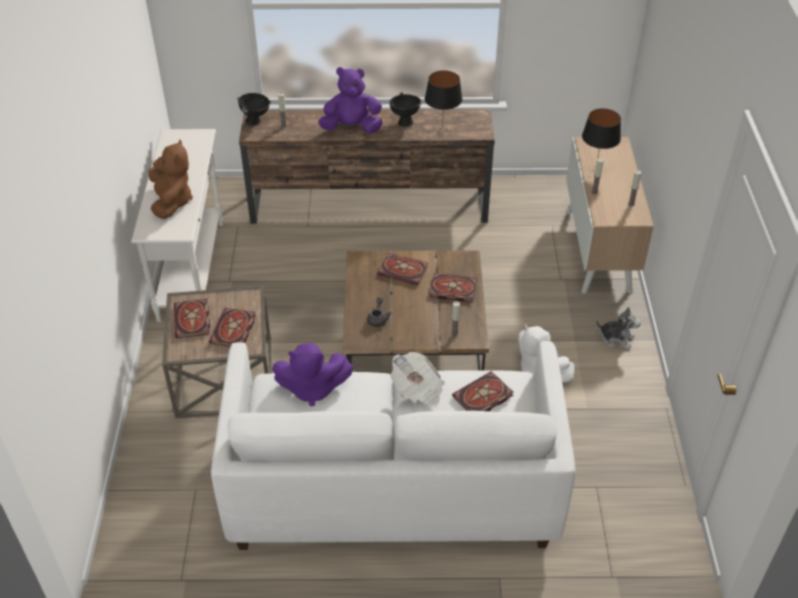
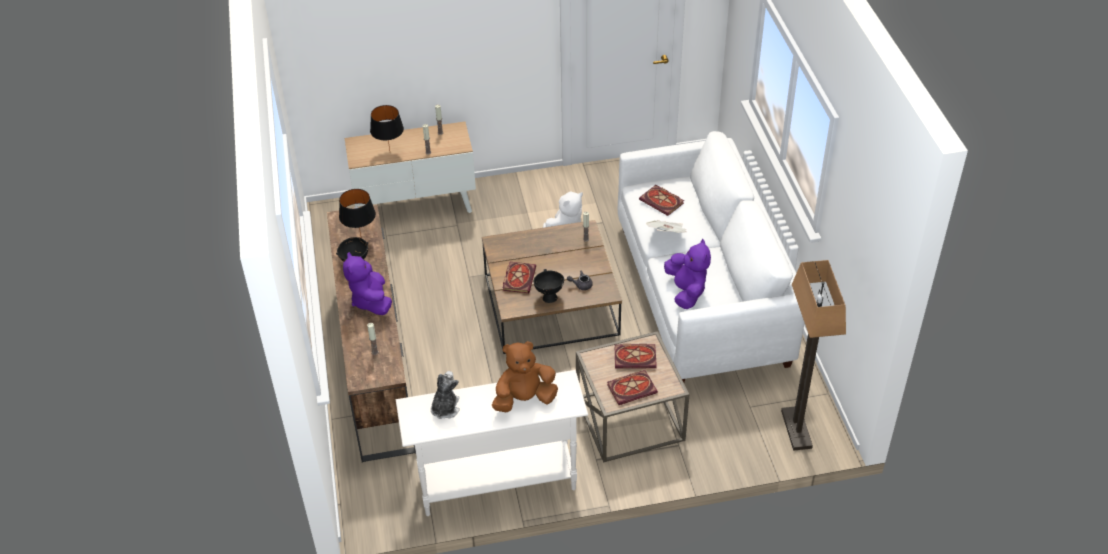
camera: 100 degrees left, 0 degrees up
(142, 528) = (797, 429): none -> floor lamp
(256, 121) = (368, 376): black bowl -> black bowl (549, 296)
(451, 289) = (535, 247): book -> none
(616, 338) = (519, 191): plush toy -> plush toy (445, 408)

